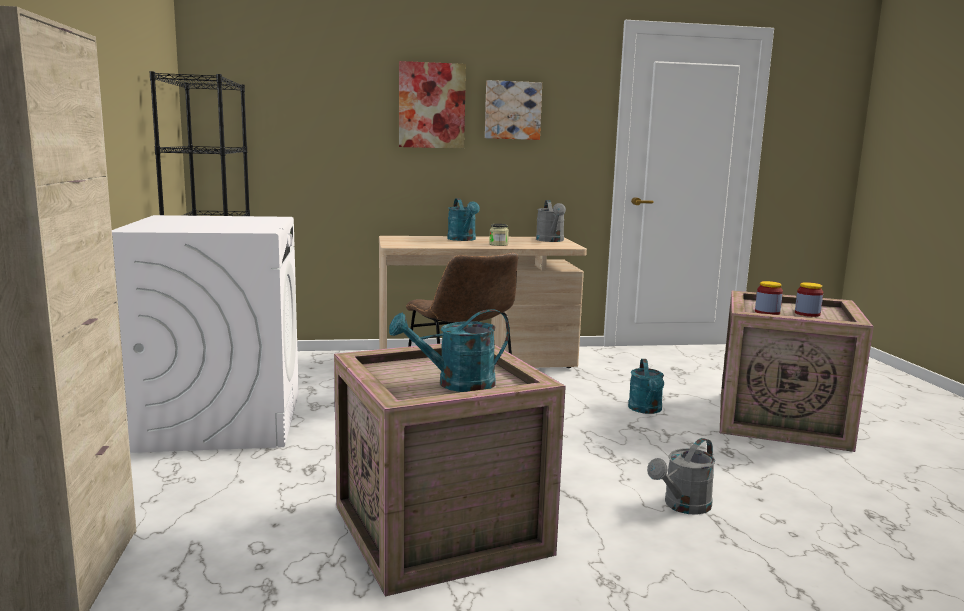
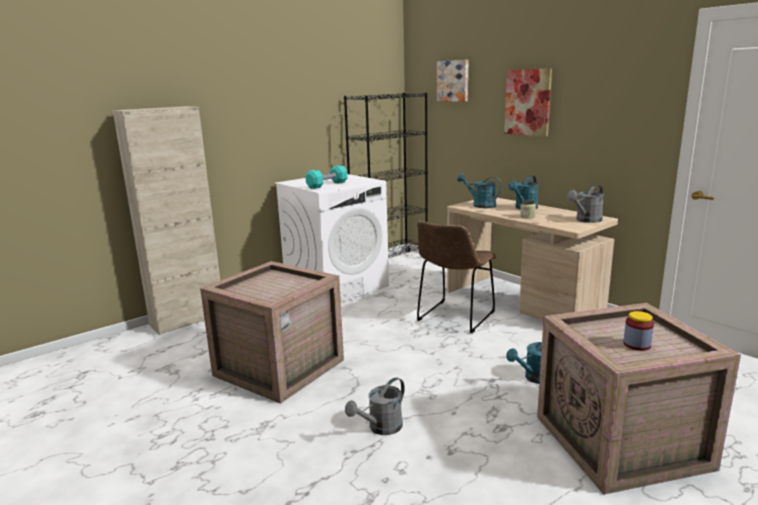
camera: 60 degrees right, 5 degrees up
(235, 226) = (327, 185): none -> turquoise dumbbell
(456, 384) = (261, 291): turquoise watering can -> turquoise watering can (480, 205)
(512, 110) = (586, 105): picture -> picture (453, 81)
(682, 506) = (381, 428): grey watering can -> grey watering can turned 60 degrees counterclockwise
(767, 312) = (601, 329): jar -> none

